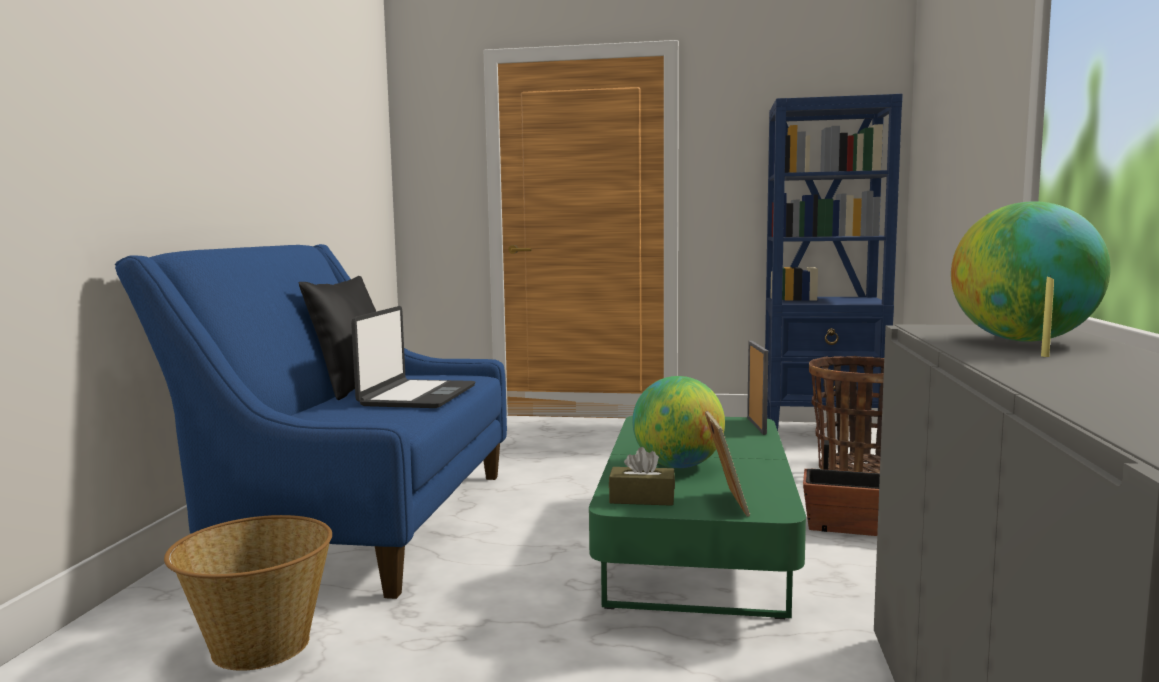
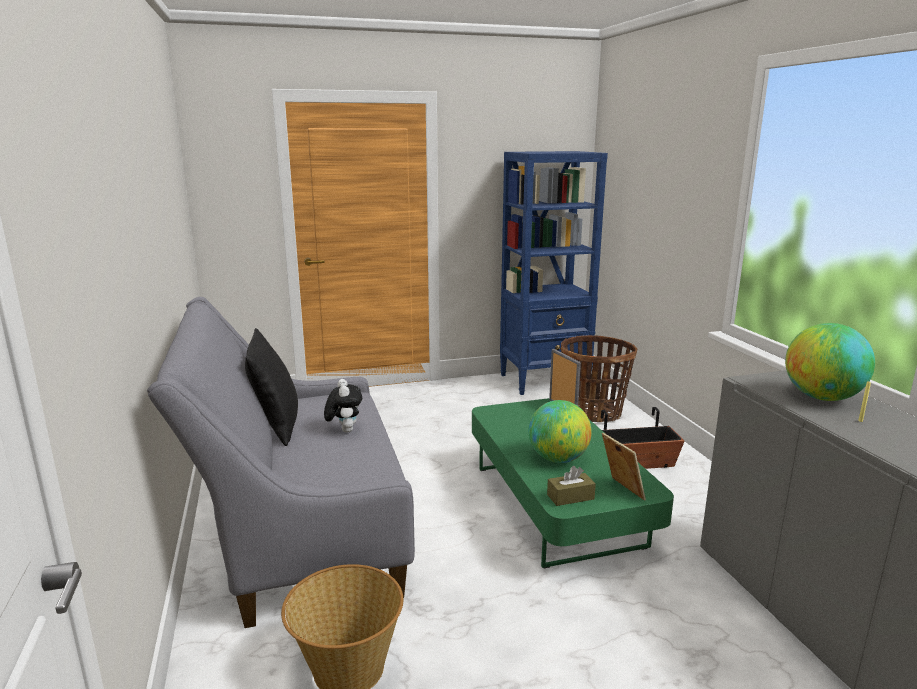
camera: 25 degrees left, 10 degrees up
(358, 522) = (299, 531): blue sofa -> grey sofa
(417, 396) = (344, 430): laptop -> plush toy

